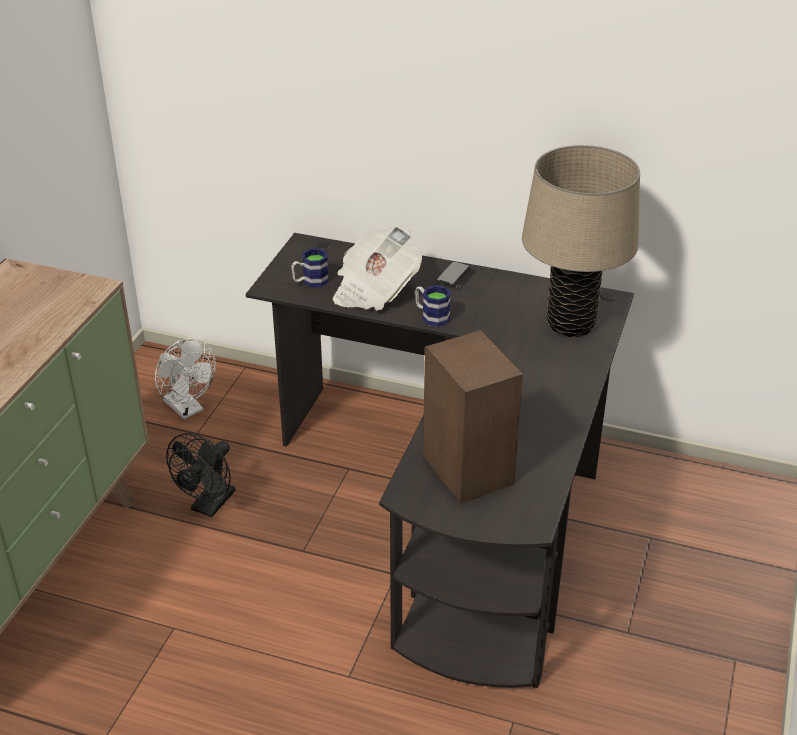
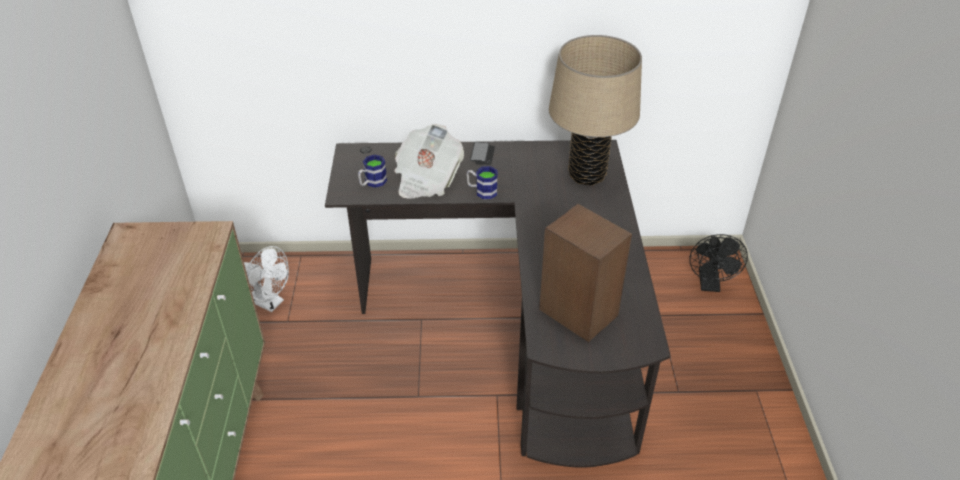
camera: 20 degrees left, 5 degrees up
(209, 506) = (327, 380): black fan -> black fan (710, 285)

